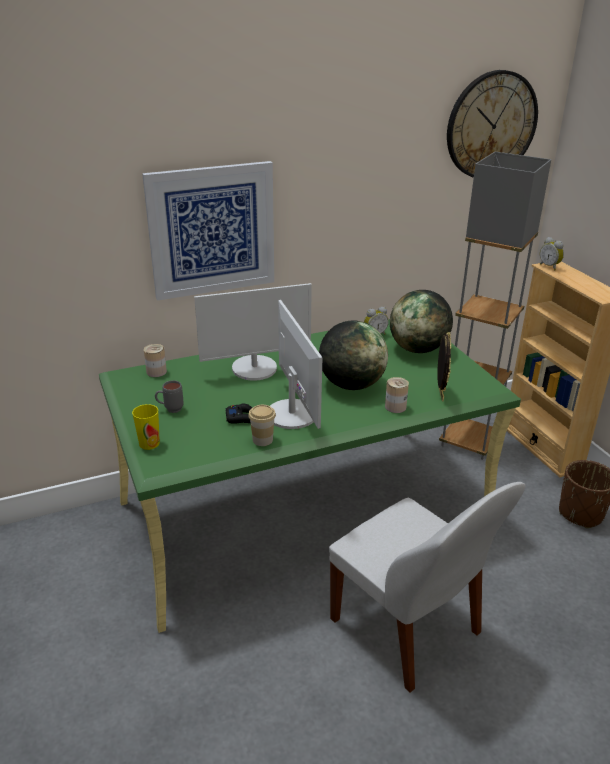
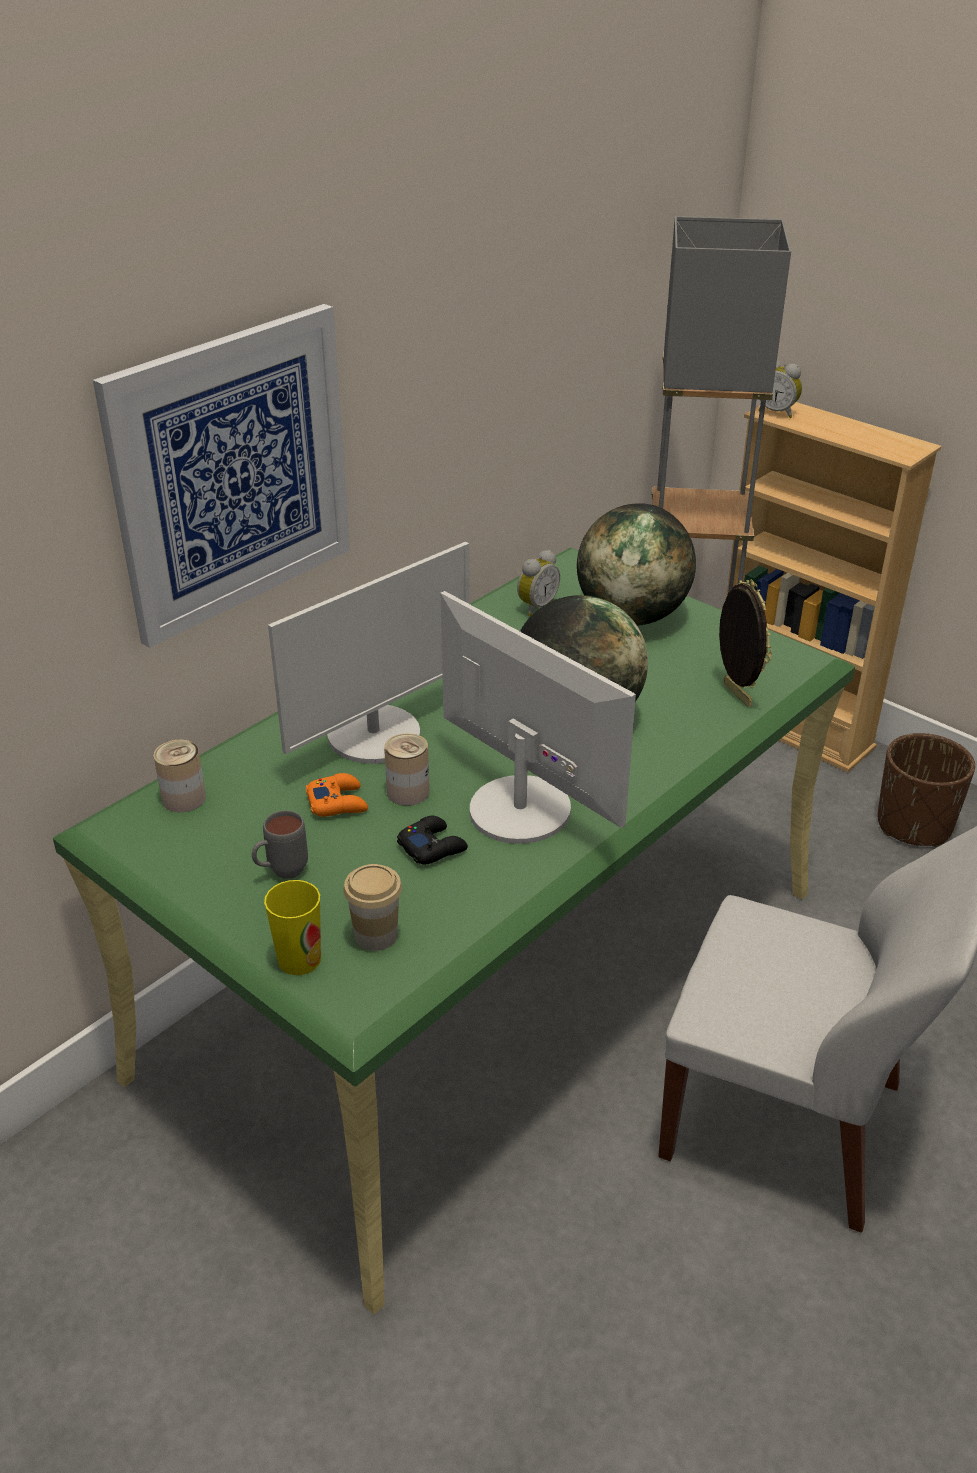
camera: 25 degrees left, 5 degrees up
(216, 390) = (338, 802): none -> orange game controller
(262, 440) = (509, 879): cup -> cup (376, 935)
(395, 407) = (683, 740): can -> can (408, 791)
(491, 125) = (657, 166): wall clock -> none

